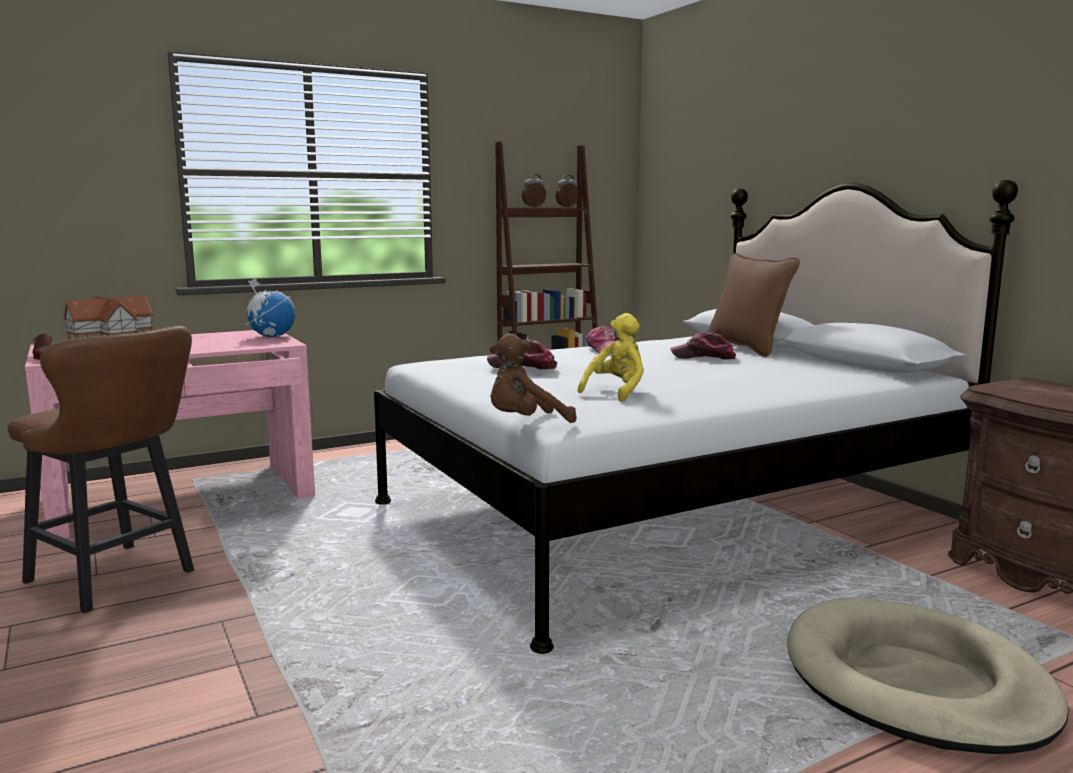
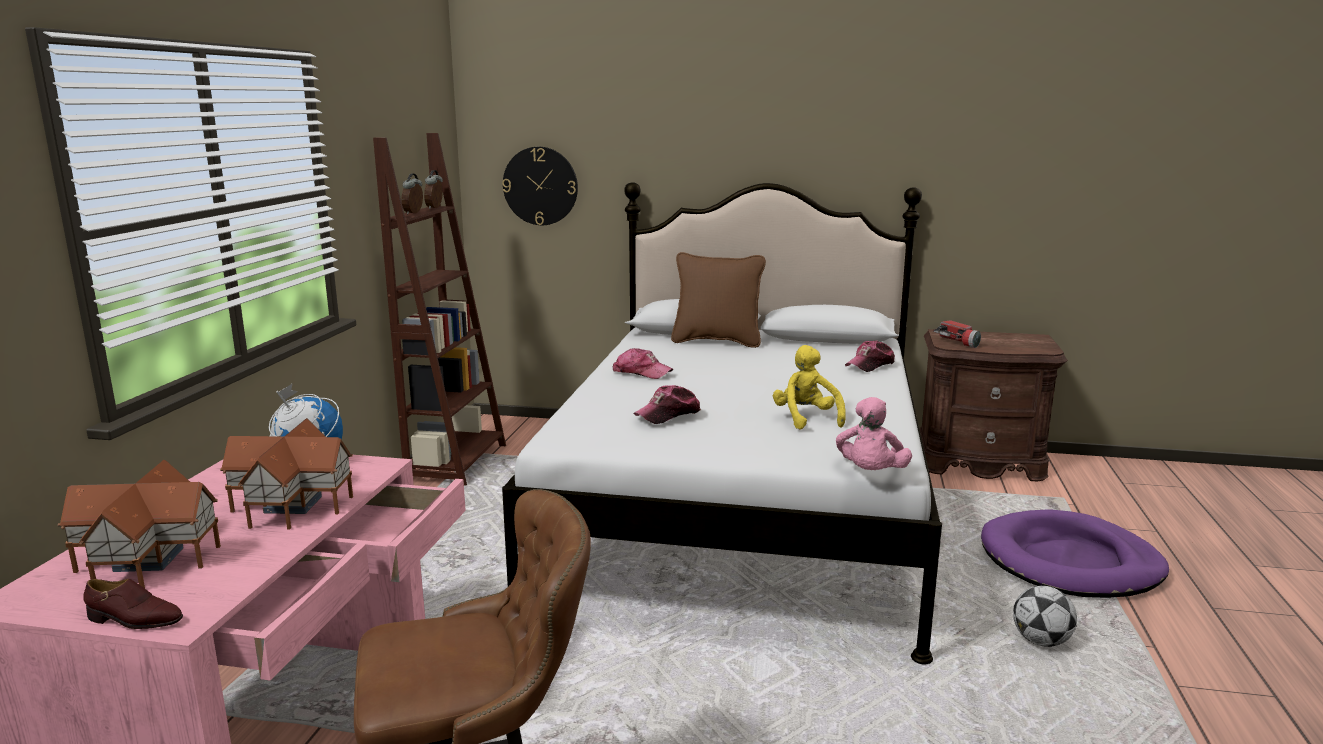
camera: 50 degrees left, 5 degrees up
(207, 345) = (292, 503): none -> toy house
(526, 423) = (870, 474): brown plush toy -> pink plush toy
(684, 196) = (540, 186): none -> wall clock
(684, 703) = (1041, 641): none -> football
(703, 357) = (725, 360): cap -> cap (870, 365)
(915, 683) = (1070, 561): beige dog bed -> purple dog bed
(1017, 389) = (958, 342): none -> flashlight

